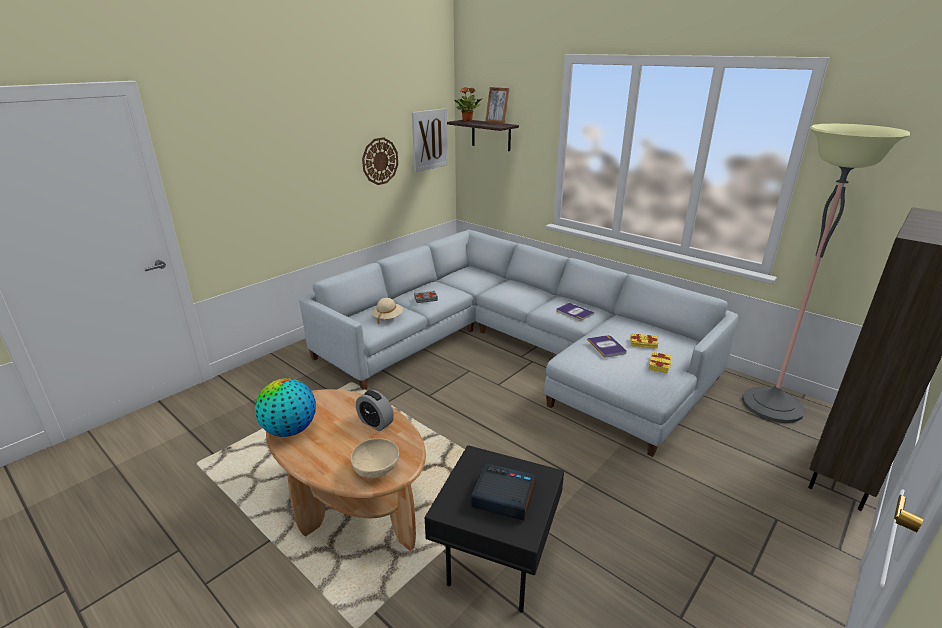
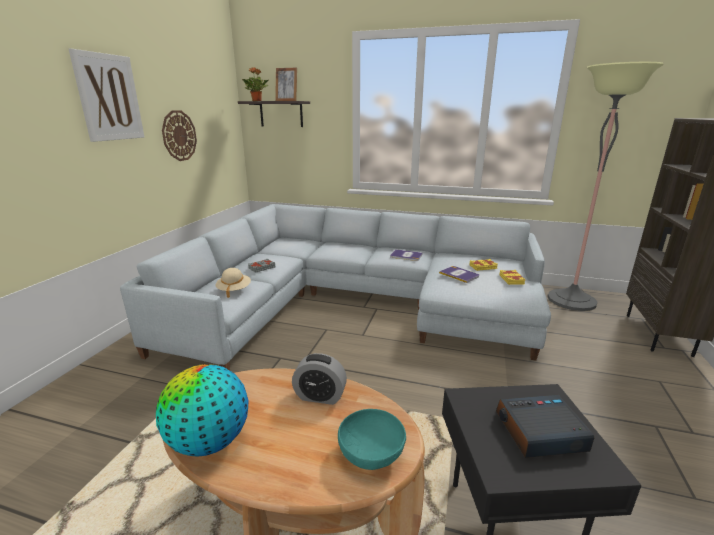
camera: 25 degrees left, 5 degrees down
(376, 469) = (372, 453): beige bowl -> turquoise bowl
(430, 139) = (221, 119): picture -> picture (109, 97)

